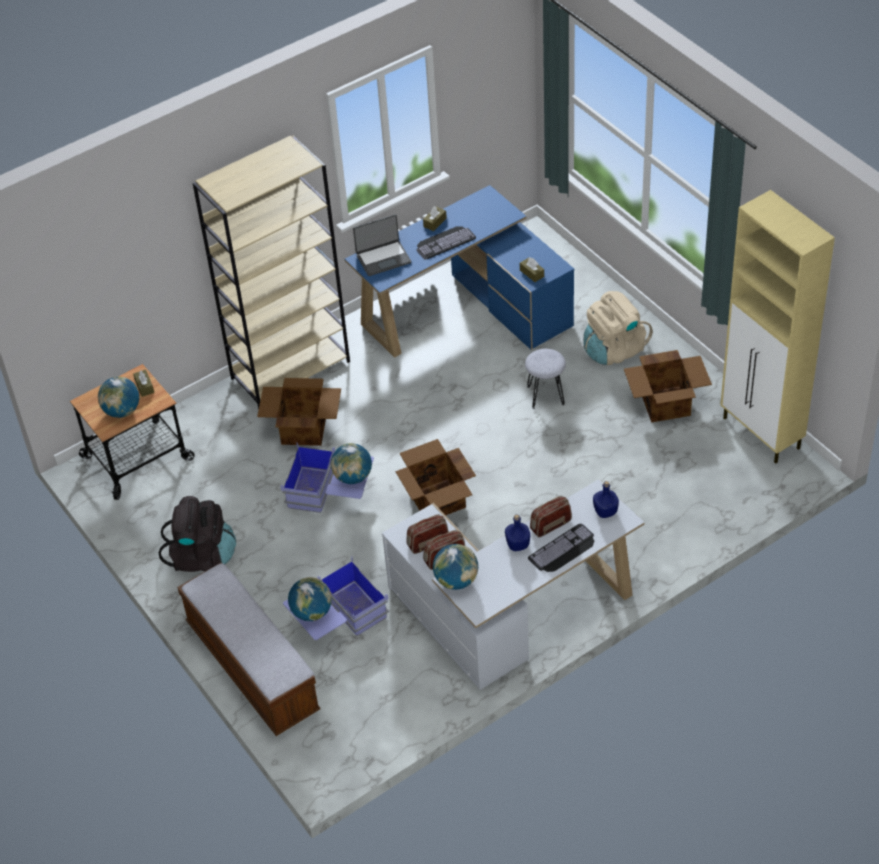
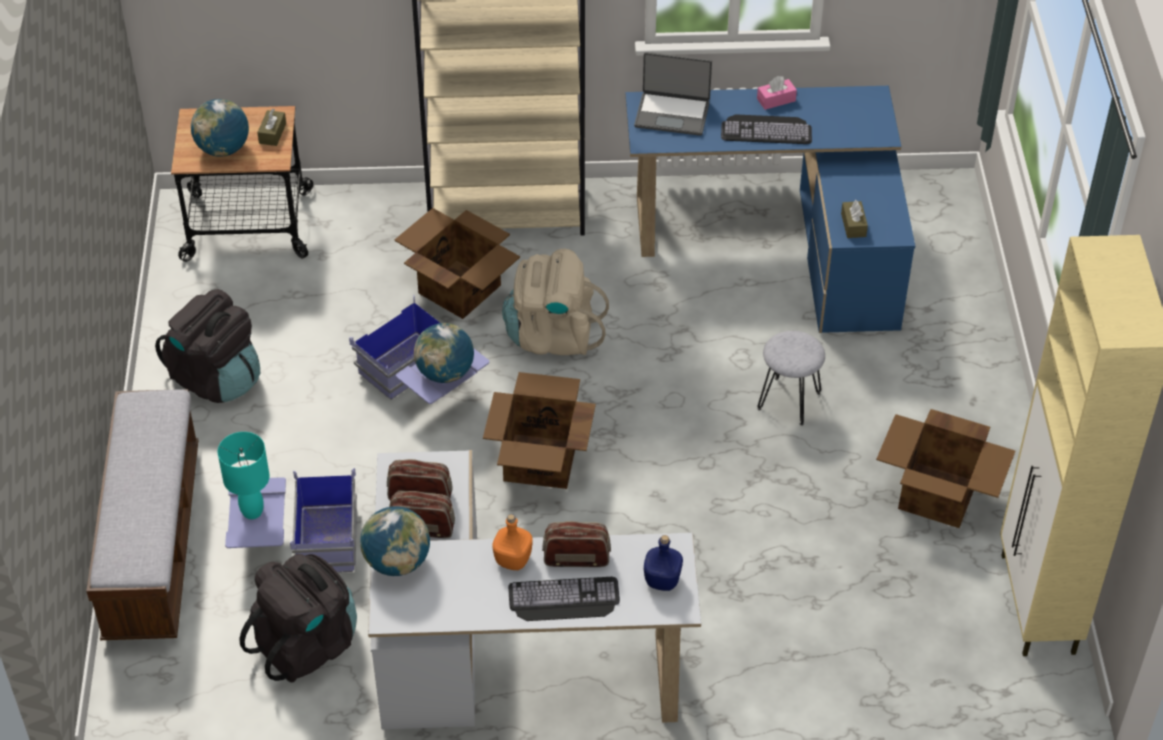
camera: 30 degrees right, 0 degrees up
(312, 612) = (253, 511): globe -> turquoise table lamp
(395, 670) = (307, 644): none -> black backpack
(435, 222) = (776, 100): brown tissue box -> pink tissue box
(517, 544) = (513, 559): blue bottle -> orange bottle
(614, 350) = (929, 388): beige backpack -> beige backpack (553, 335)

